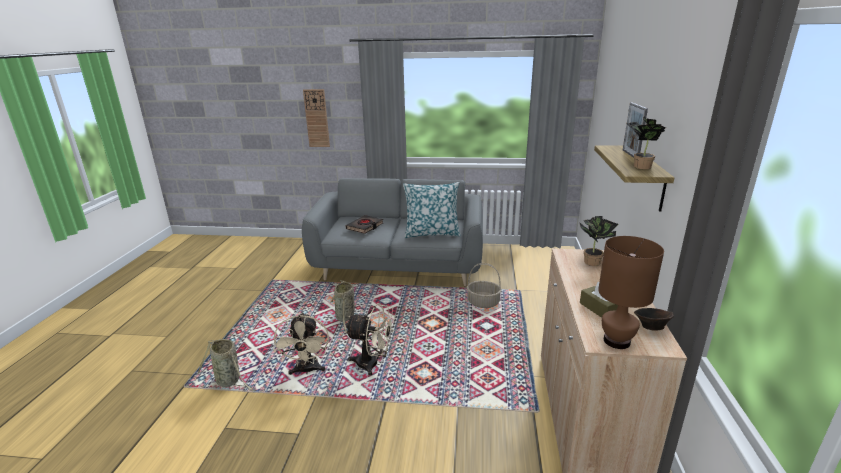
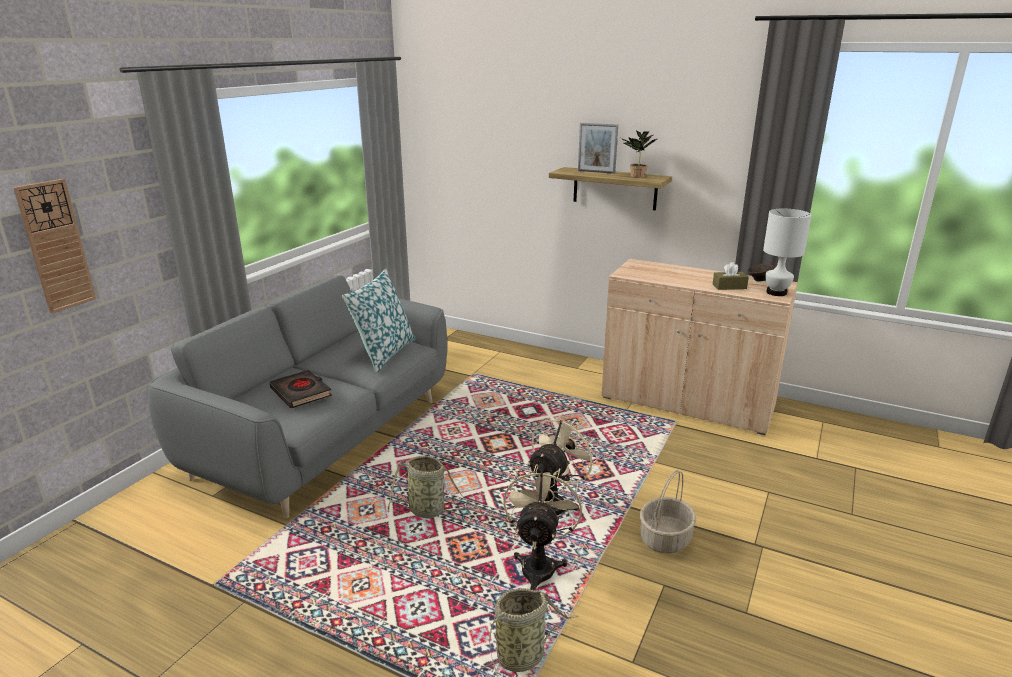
camera: 70 degrees left, 0 degrees up
(307, 370) = (539, 564): beige fan -> beige fan turned 90 degrees counterclockwise
(483, 302) = (480, 400): basket -> basket (665, 538)
(593, 261) = (646, 270): potted plant -> none
(617, 341) = (776, 292): brown table lamp -> white table lamp

